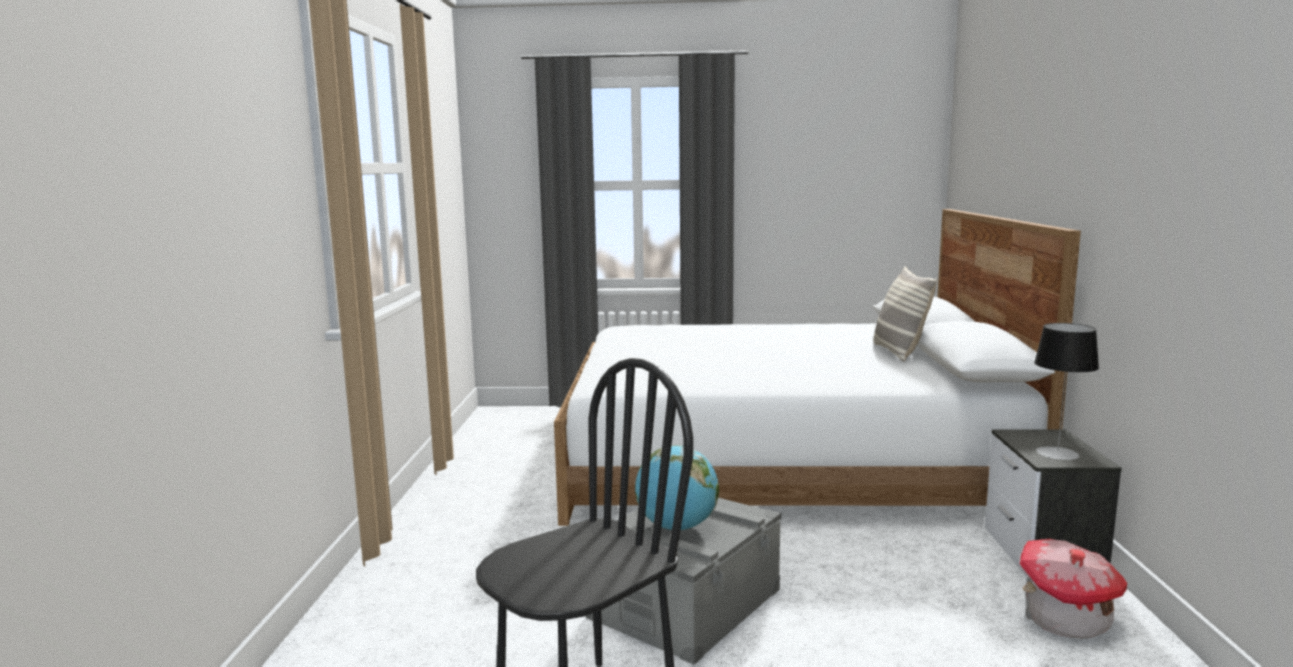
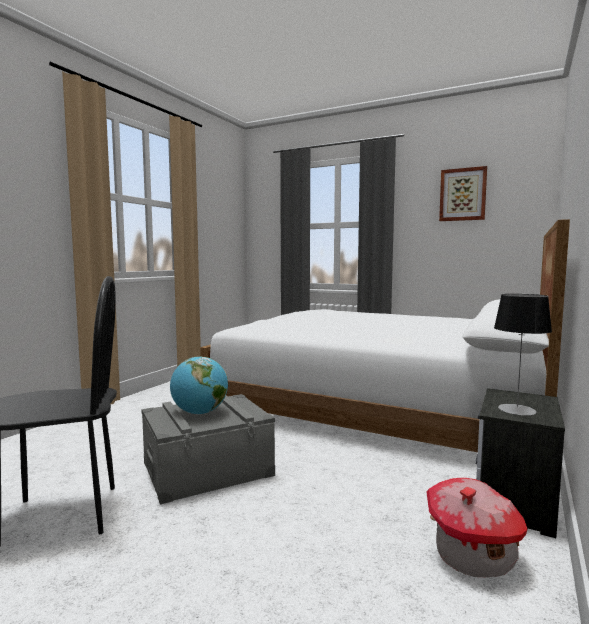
camera: 25 degrees right, 5 degrees down
(829, 145) = (462, 194): none -> picture
(898, 352) = (463, 332): pillow -> none

